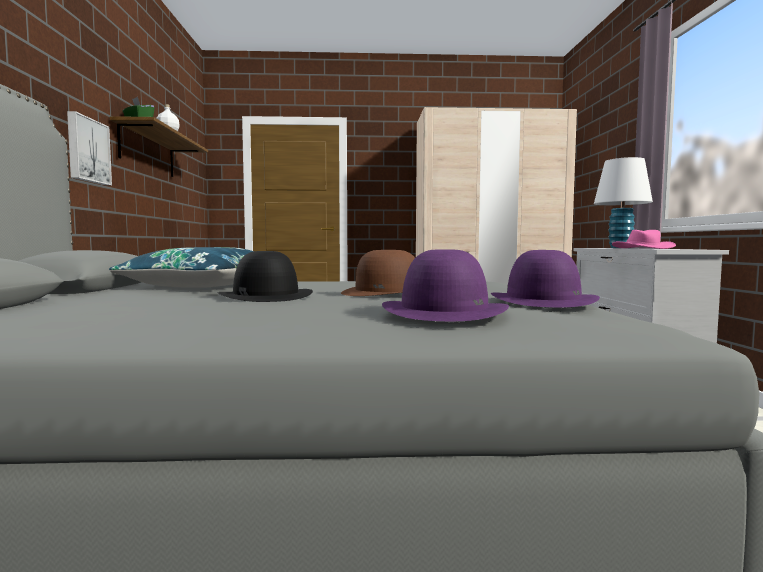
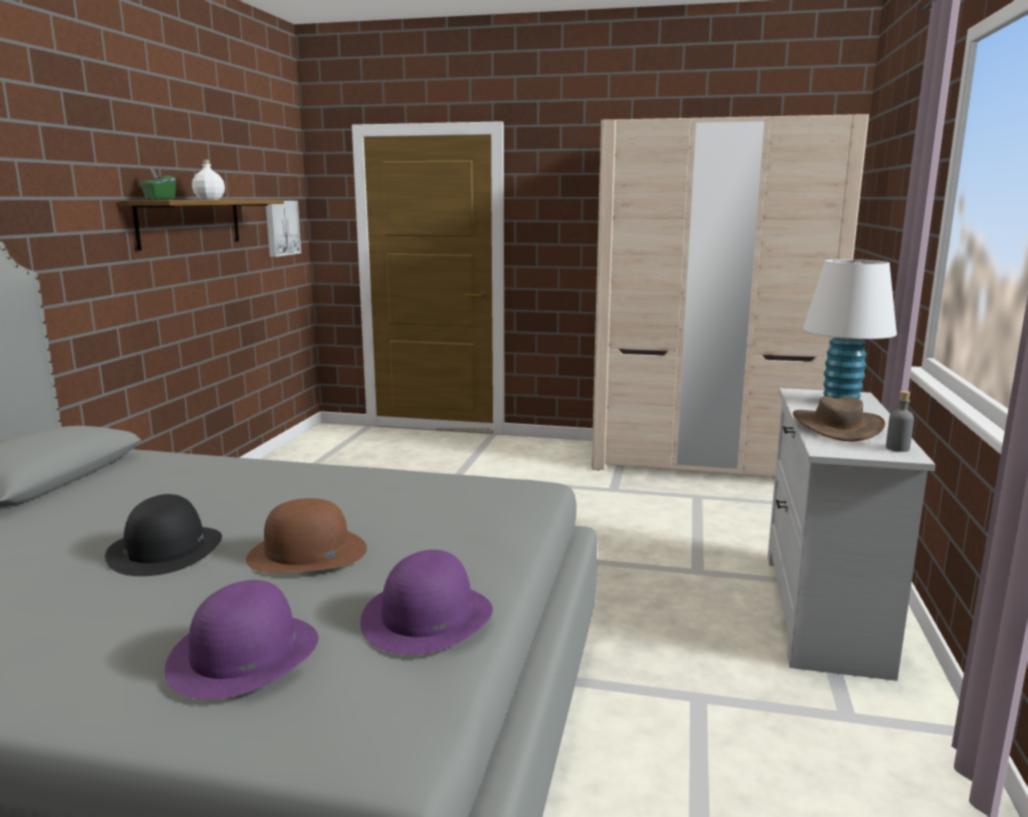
camera: 15 degrees right, 10 degrees up
(87, 150) = (84, 260): picture -> picture (281, 228)
(205, 285) = (164, 484): blue pillow -> none
(642, 248) = (837, 426): pink hat -> brown hat
(695, 249) = (897, 448): none -> grey bottle

